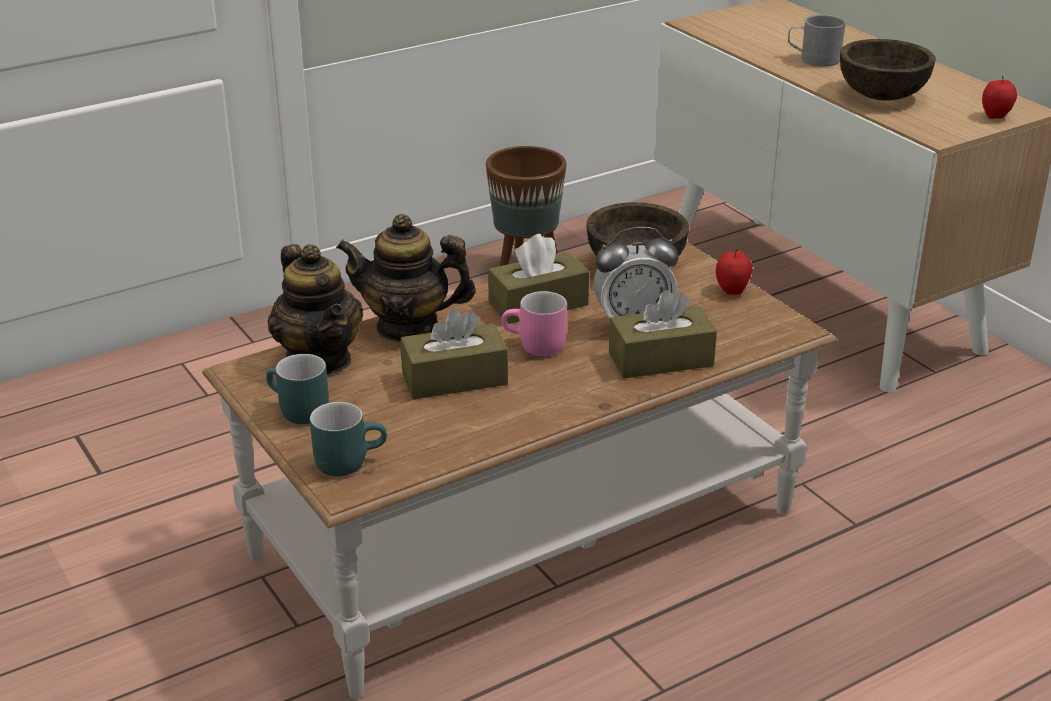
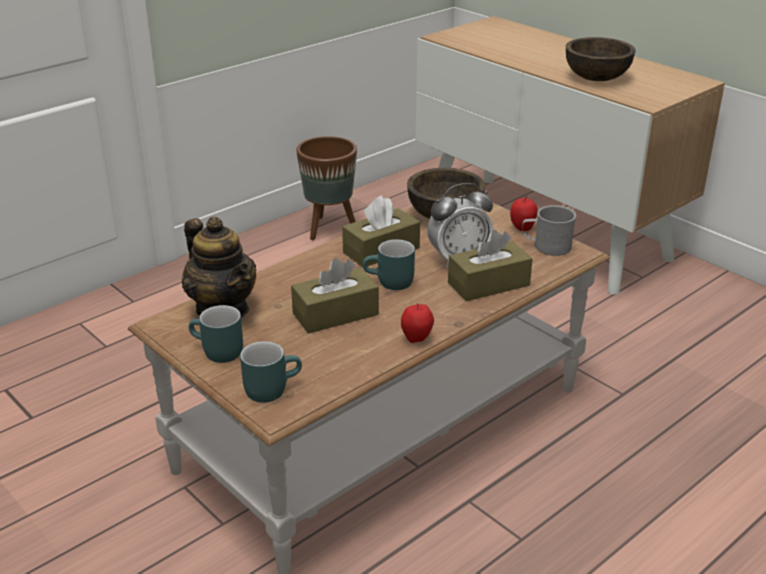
camera: 10 degrees left, 0 degrees up
(408, 327) = (285, 277): teapot -> none
(535, 347) = (389, 283): pink mug -> turquoise mug
(813, 59) = (537, 56): grey mug -> grey mug (546, 246)
(995, 116) = (682, 87): apple -> apple (417, 339)

